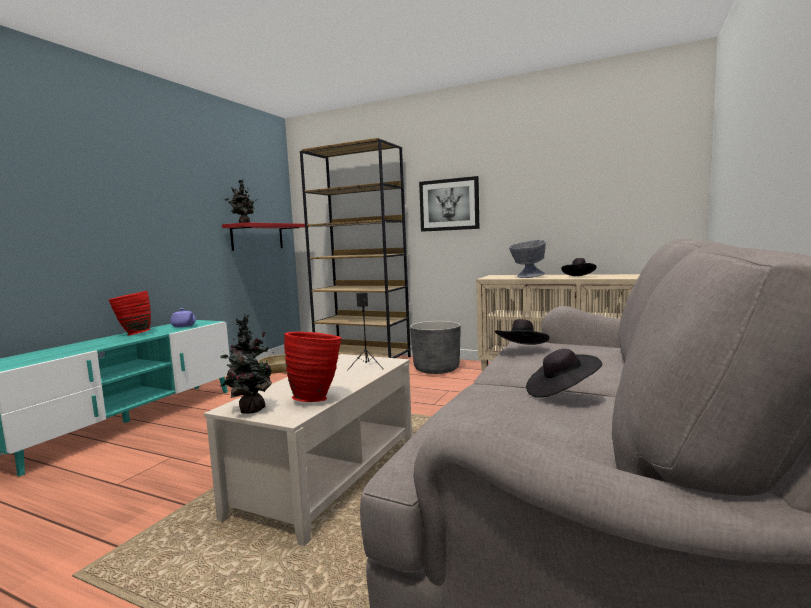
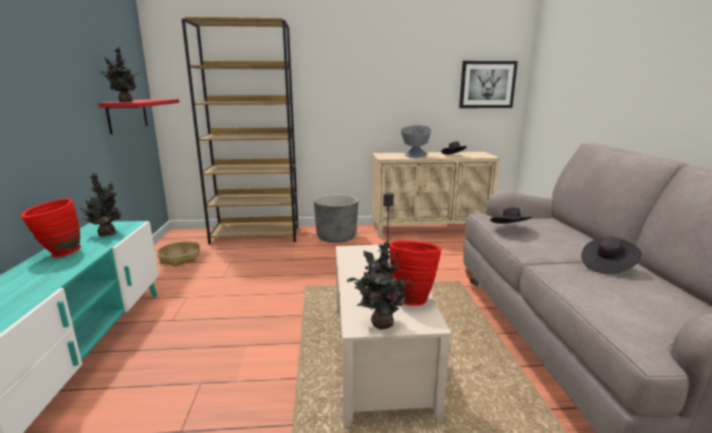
camera: 30 degrees left, 10 degrees up
(184, 326) = (107, 233): purple teapot -> potted plant
(449, 204) = (335, 88): picture -> picture (487, 84)

